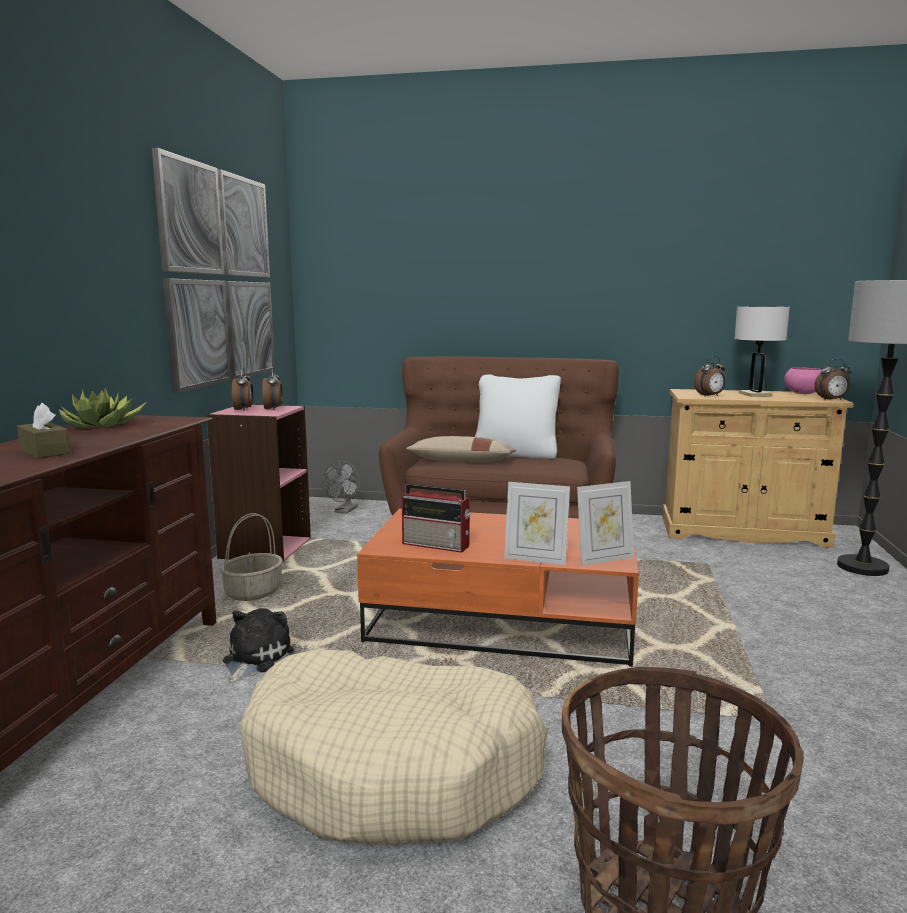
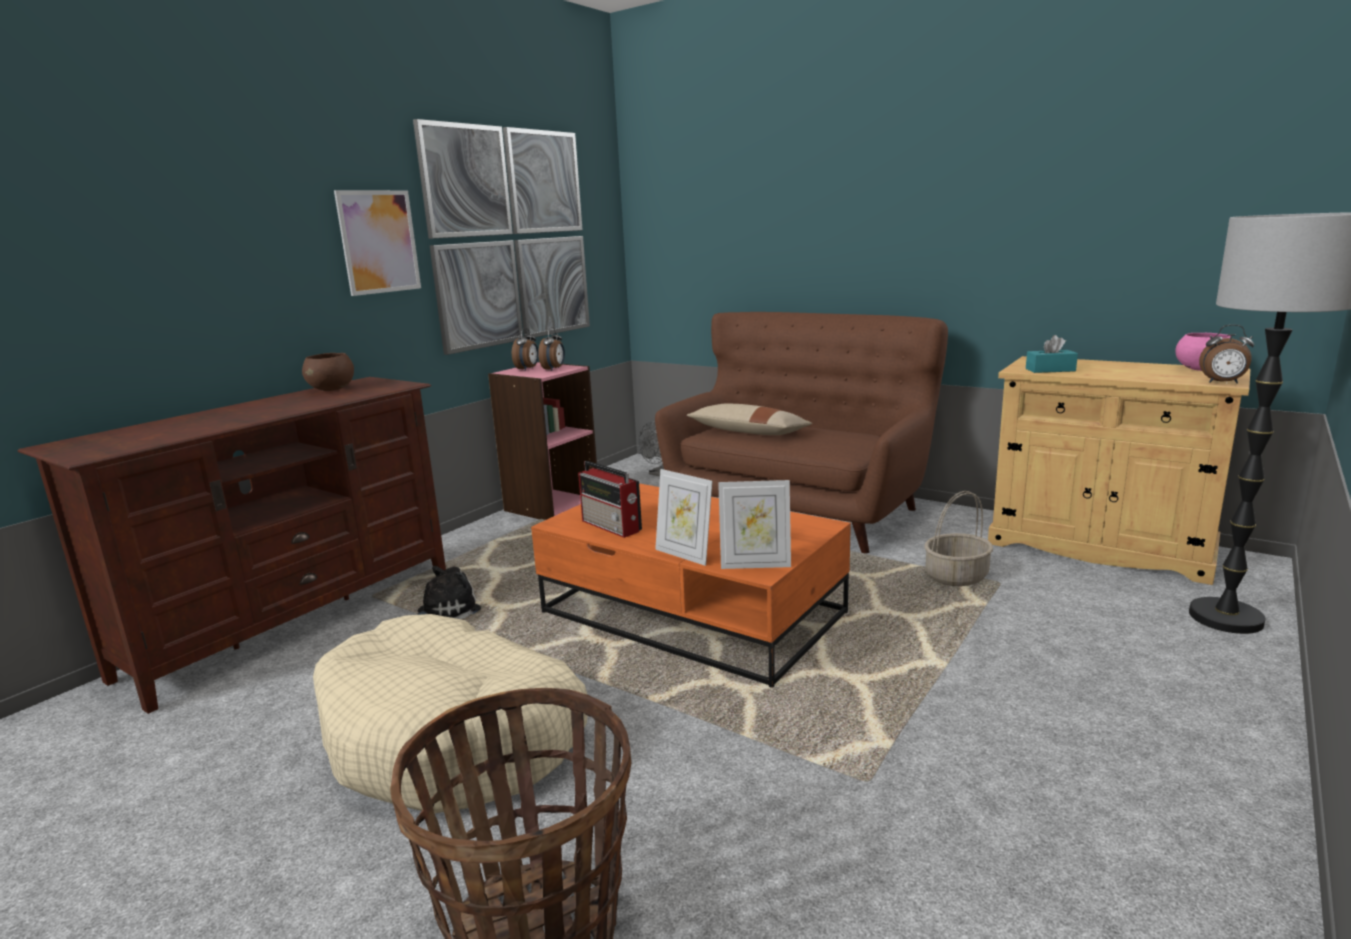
camera: 25 degrees right, 5 degrees up
(45, 451) = (242, 415): brown tissue box -> none
(102, 425) = (332, 389): potted plant -> brown bowl
(124, 269) = (379, 242): none -> picture
(253, 592) = (502, 548): basket -> basket (956, 576)
(515, 454) = (822, 427): white pillow -> none
(710, 396) = (1050, 370): alarm clock -> turquoise tissue box
(754, 394) = (1121, 369): white table lamp -> none

